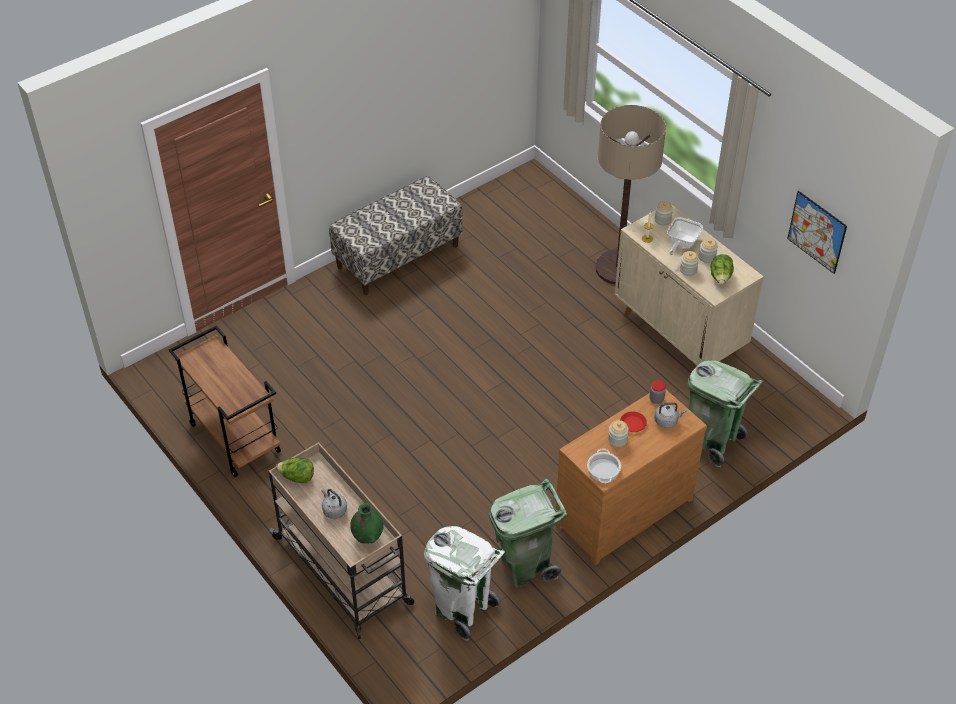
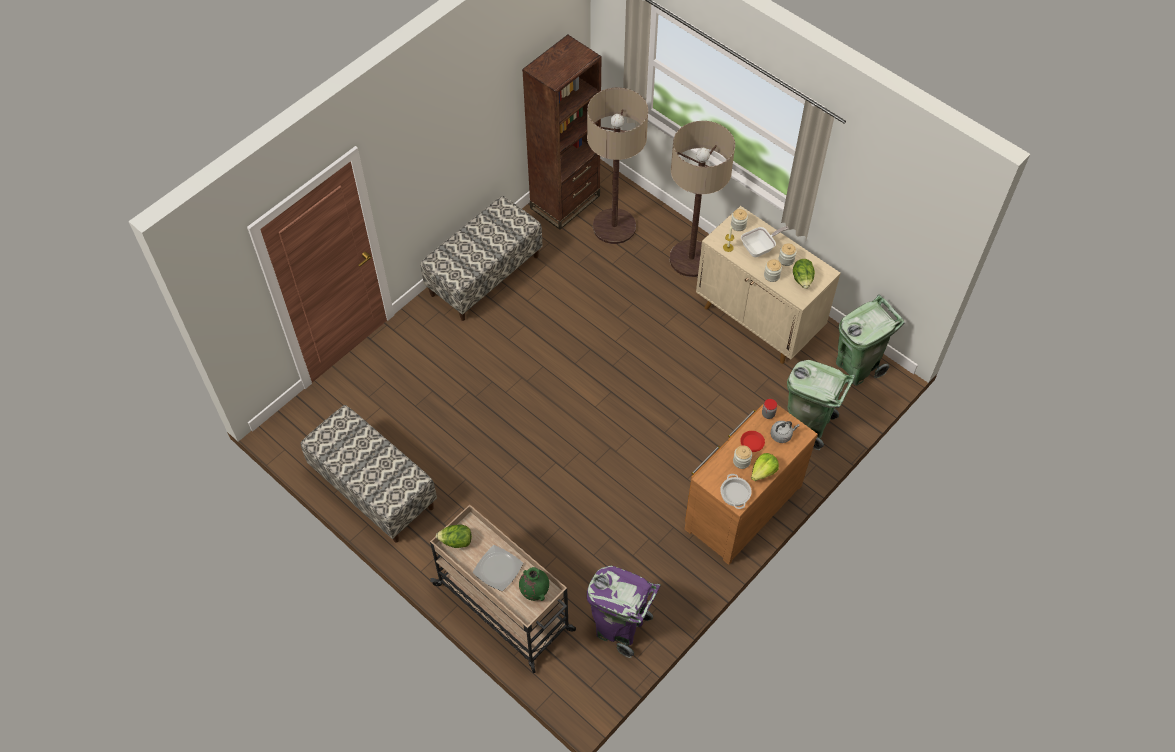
camera: 10 degrees left, 10 degrees up
(233, 438) = (373, 489): brown cart -> bench
(334, 510) = (497, 569): grey kettle -> plate
(462, 609) = (620, 628): white trash can -> purple trash can
(497, 200) = (565, 202): none -> brown bookcase
(525, 565) = (667, 575): green trash can -> green trash can (857, 367)
(543, 229) = (614, 227): none -> floor lamp
(639, 453) = (763, 471): none -> lettuce
(681, 243) = (760, 248): frying pan -> frying pan turned 135 degrees counterclockwise
(817, 232) = (891, 234): picture -> none

